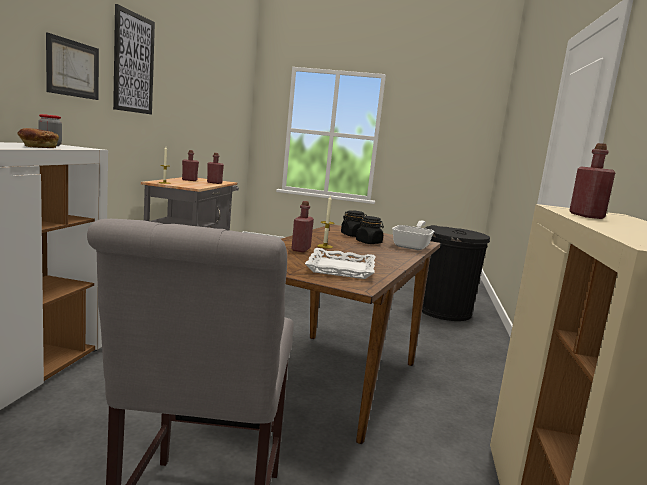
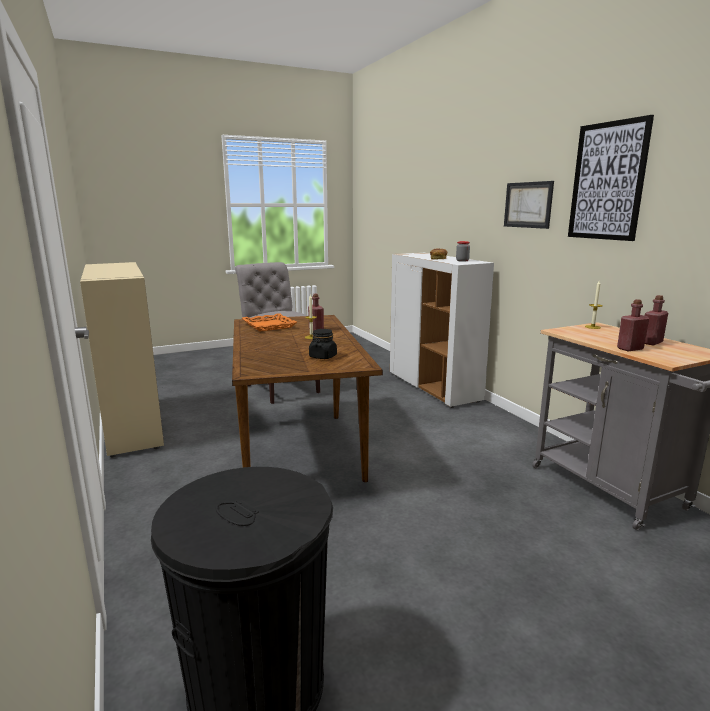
camera: 145 degrees right, 5 degrees up
(341, 269) = (268, 326): white tray -> orange tray
(369, 242) = (293, 352): black jar -> none
(413, 246) = (253, 361): frying pan -> none
(586, 216) = (124, 272): red bottle -> none

